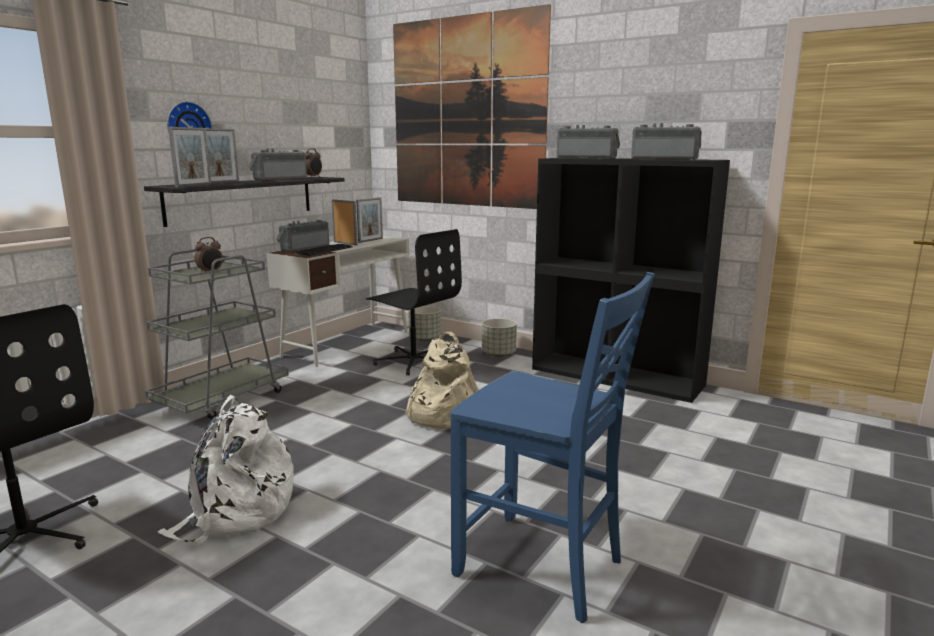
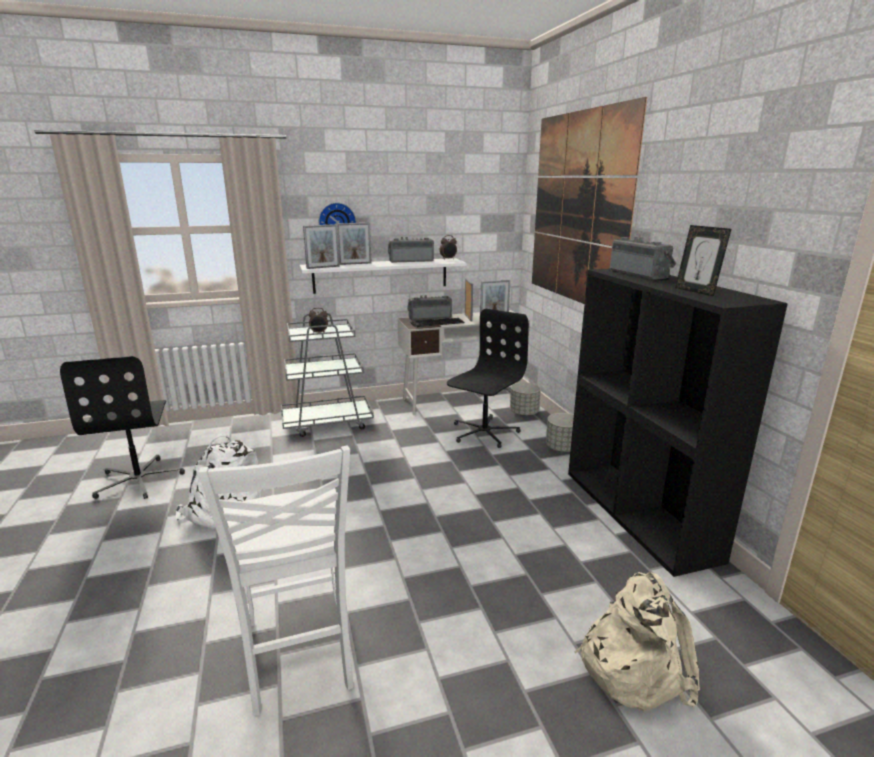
camera: 40 degrees right, 5 degrees up
(242, 199) = (381, 275): black shelf -> white shelf
(413, 361) = (483, 432): black office chair -> black office chair turned 135 degrees counterclockwise
(441, 414) = (431, 490): beige backpack -> beige backpack (632, 664)
(542, 568) = (299, 655): blue chair -> white chair
(665, 159) = (696, 291): radio -> picture frame

